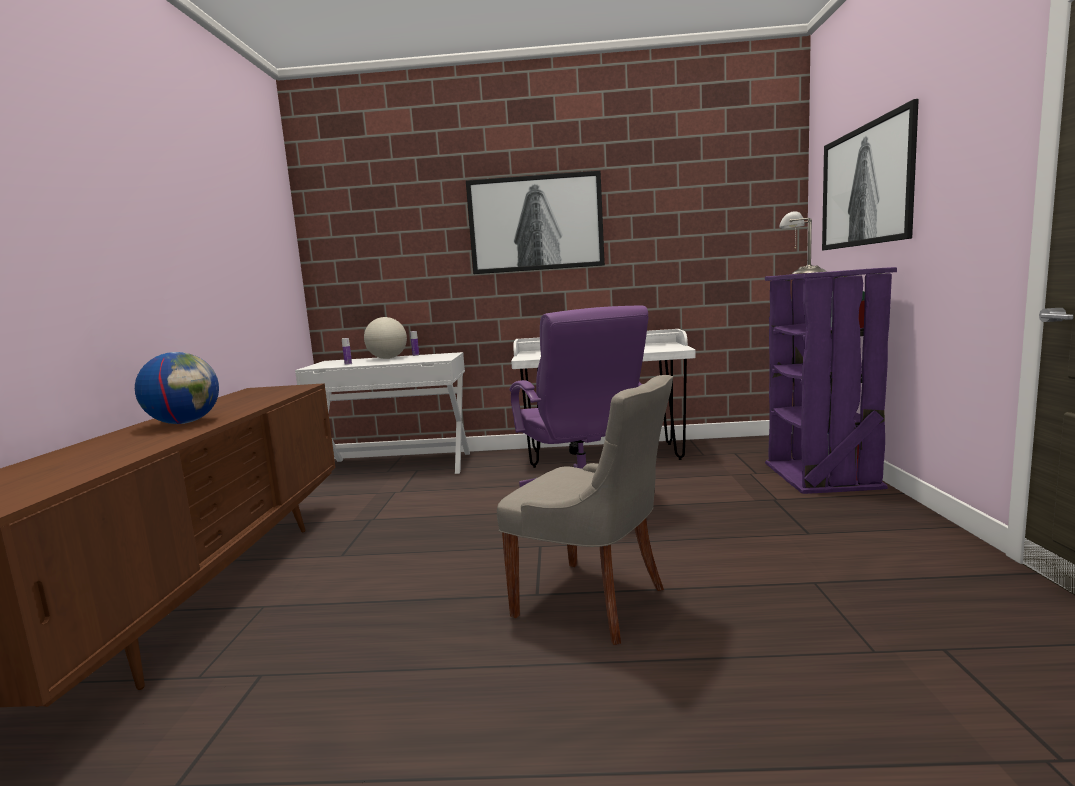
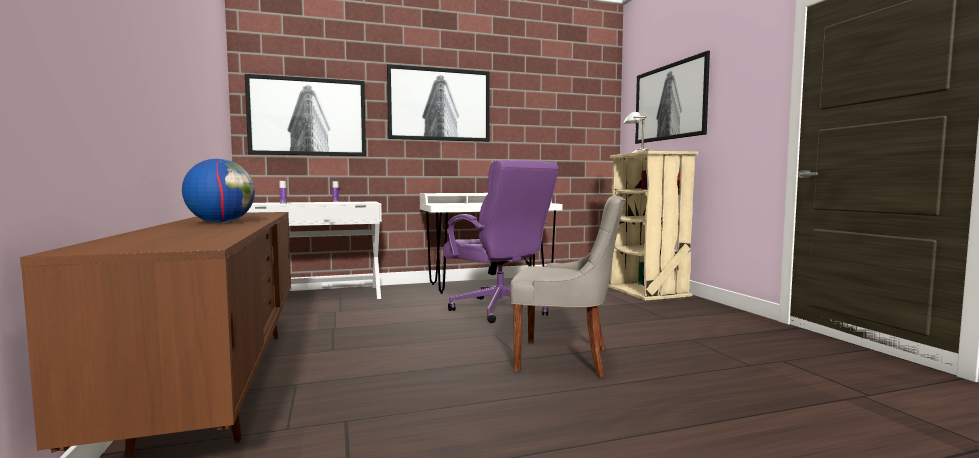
camera: 20 degrees left, 5 degrees down
(380, 257) = (307, 117): none -> picture
(387, 358) = (313, 202): globe -> none
(822, 475) = (648, 291): purple bookcase -> beige bookcase

